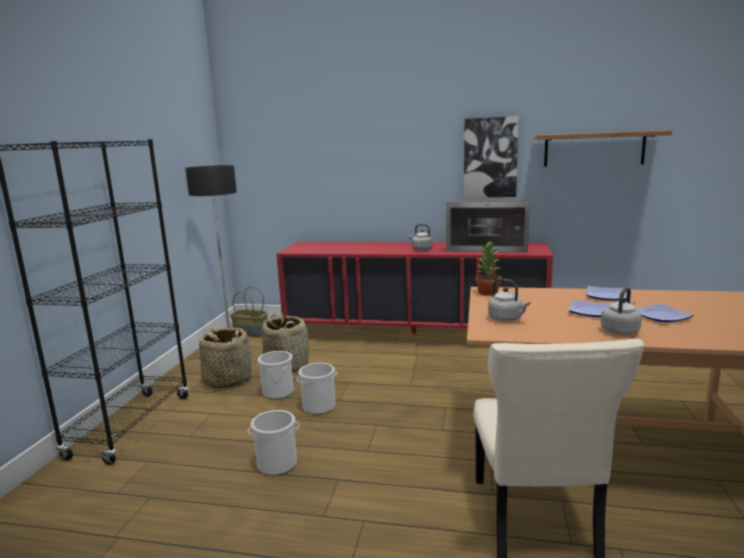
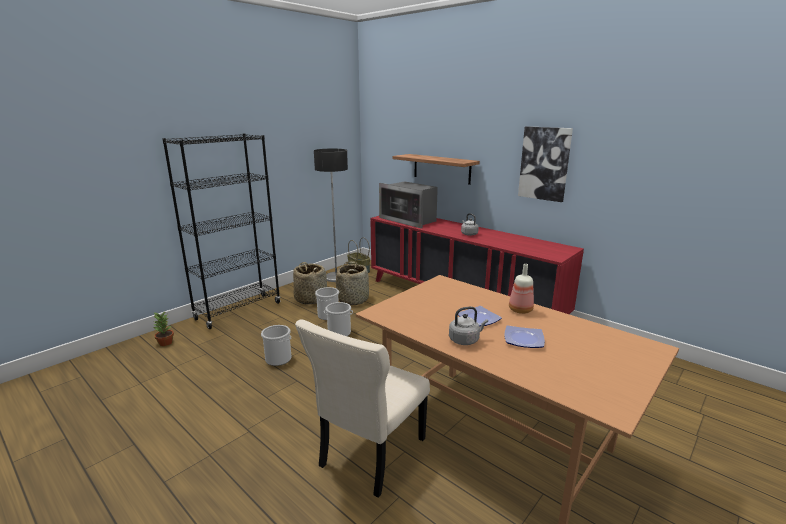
camera: 30 degrees right, 5 degrees up
(487, 247) = (522, 243): microwave -> microwave (409, 220)
(487, 293) = (439, 283): potted plant -> potted plant (165, 343)
(507, 319) = (409, 306): grey kettle -> none
(593, 149) = (642, 167): shelf -> shelf (441, 168)
(607, 296) = (520, 310): plate -> bottle

